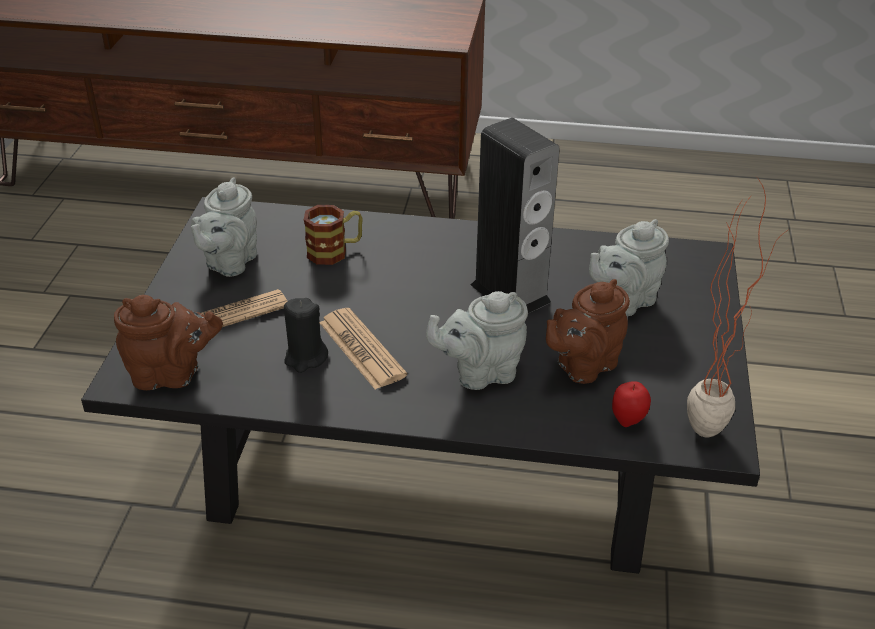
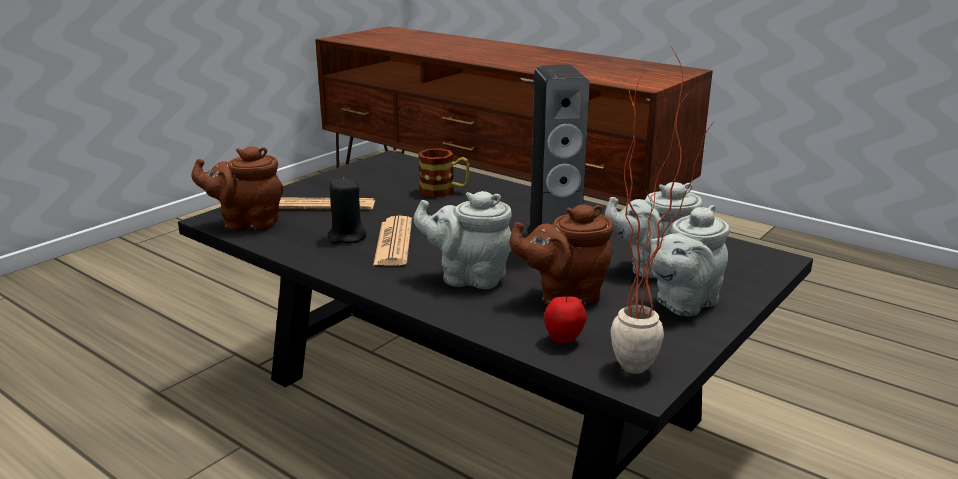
camera: 30 degrees right, 15 degrees down
(172, 375) = (247, 223): brown teapot -> brown teapot turned 150 degrees clockwise
(229, 263) = (362, 181): grey teapot -> grey teapot (683, 303)

